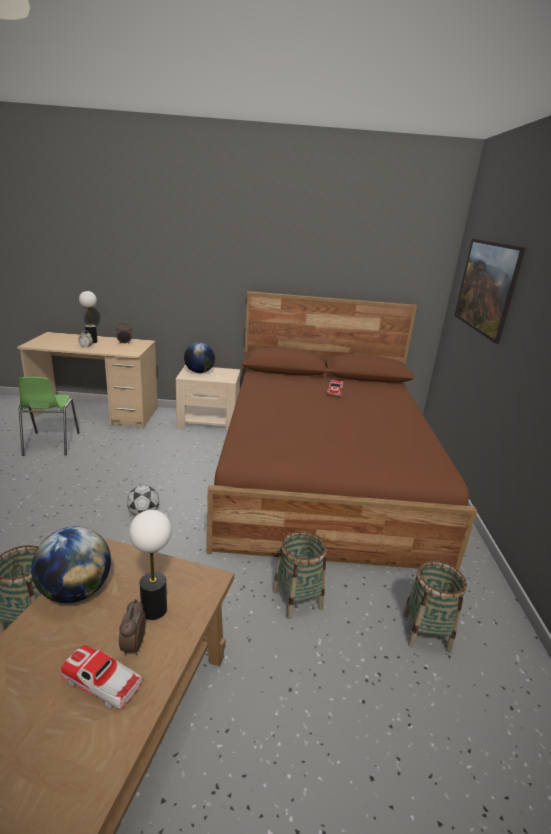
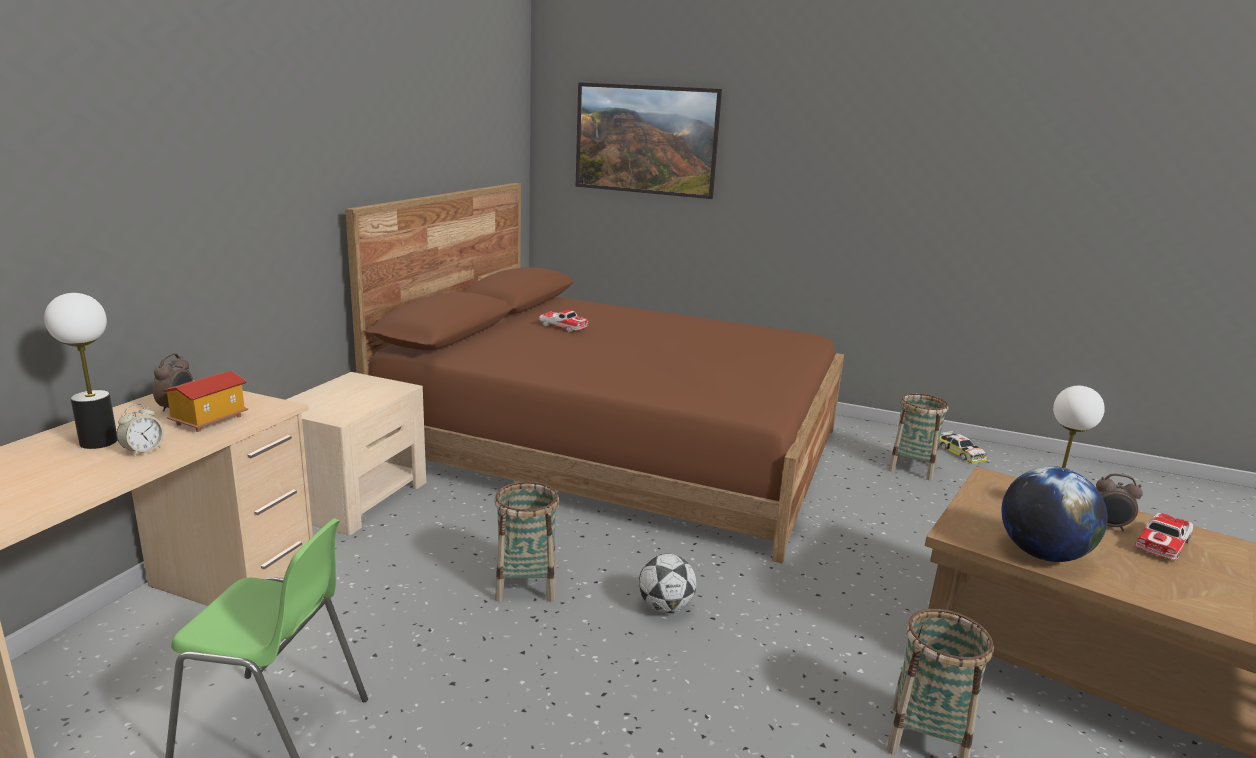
camera: 70 degrees left, 5 degrees down
(116, 348) = (209, 420): none -> toy house
(199, 372) = (329, 403): globe -> none
(297, 599) = (870, 519): basket -> basket (526, 584)
(510, 681) = (961, 453): none -> toy car

